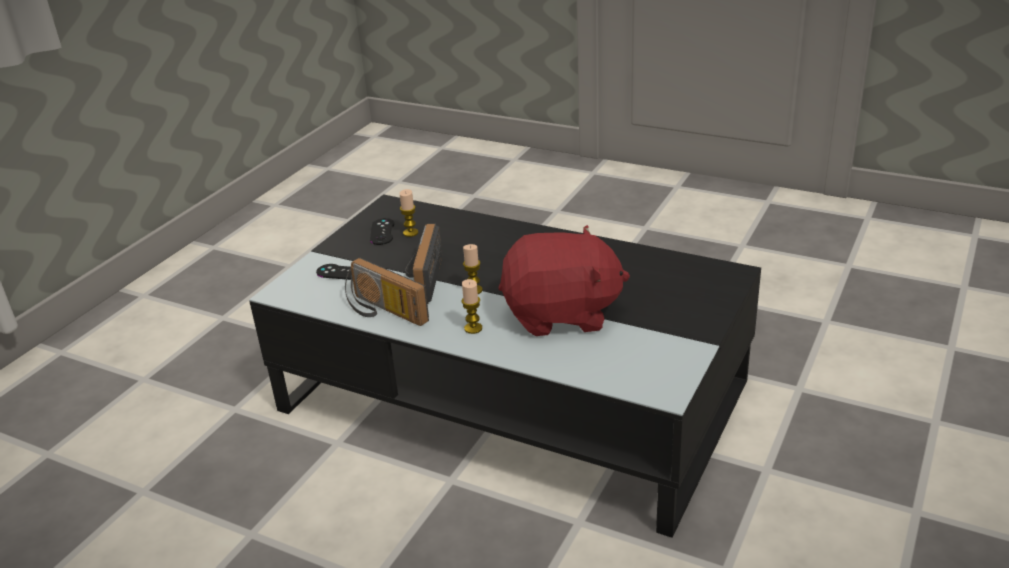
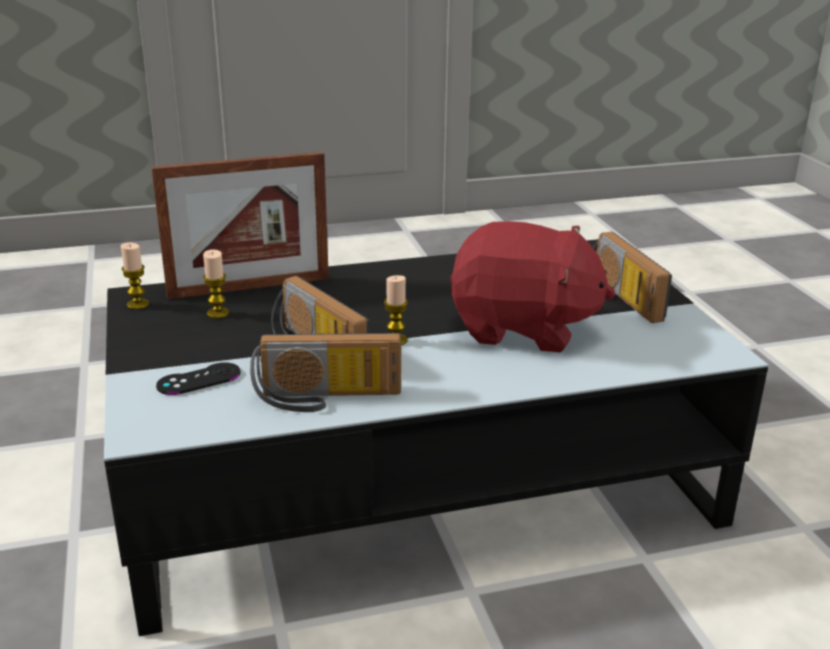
camera: 45 degrees left, 5 degrees down
(382, 232) = (177, 323): black game controller -> none
(452, 220) = (249, 287): none -> picture frame
(473, 328) = (460, 374): candle -> candle (138, 304)
(561, 314) = (523, 329): red plush toy -> red plush toy turned 60 degrees clockwise
(665, 318) = (616, 298): none -> radio

